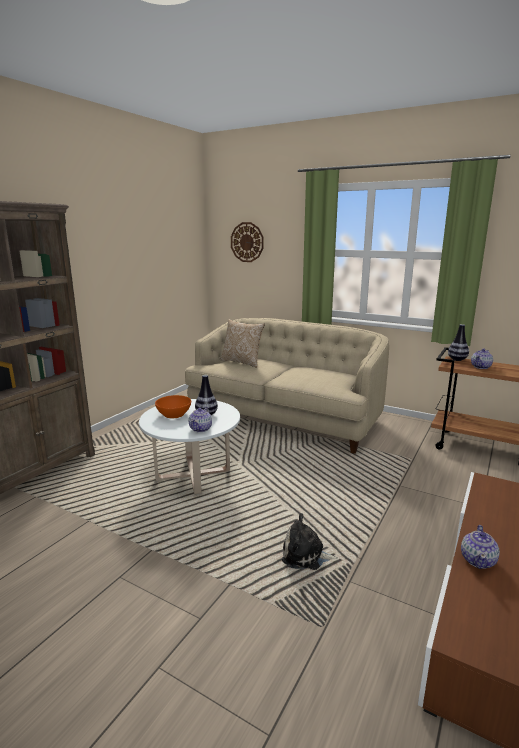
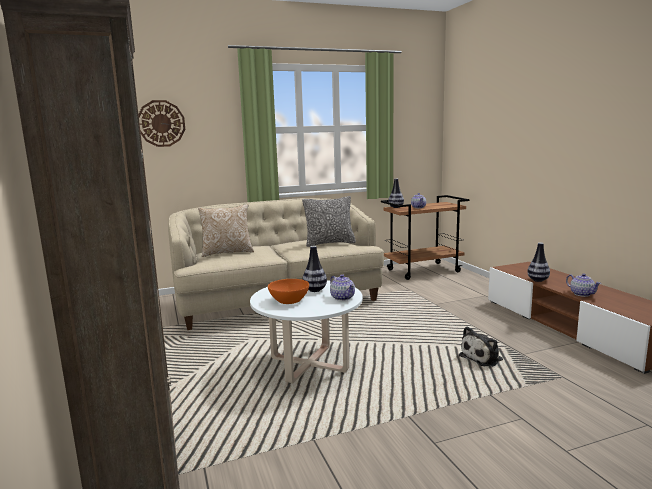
camera: 50 degrees left, 5 degrees down
(325, 379) = (329, 243): none -> pillow
(478, 514) = (537, 280): none -> vase

